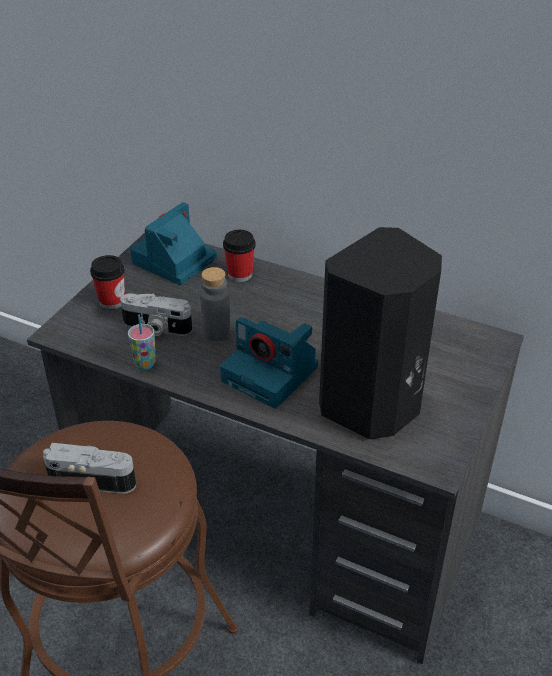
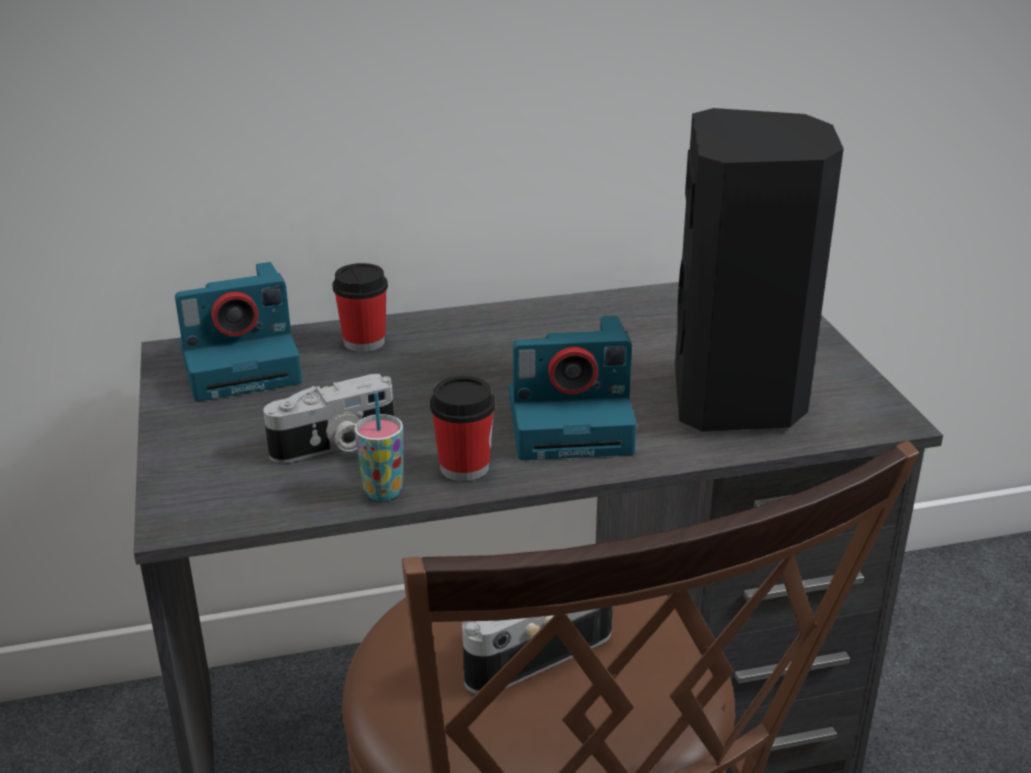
camera: 40 degrees left, 10 degrees down
(112, 301) = (214, 445): cup -> cup (464, 467)
(174, 261) = (243, 364): camera -> camera turned 105 degrees counterclockwise
(216, 332) = (430, 413): grey bottle -> none

